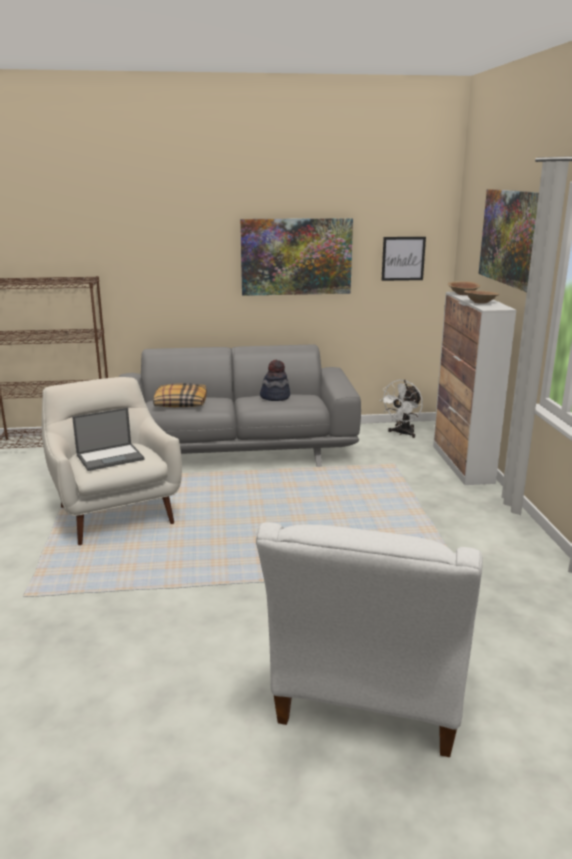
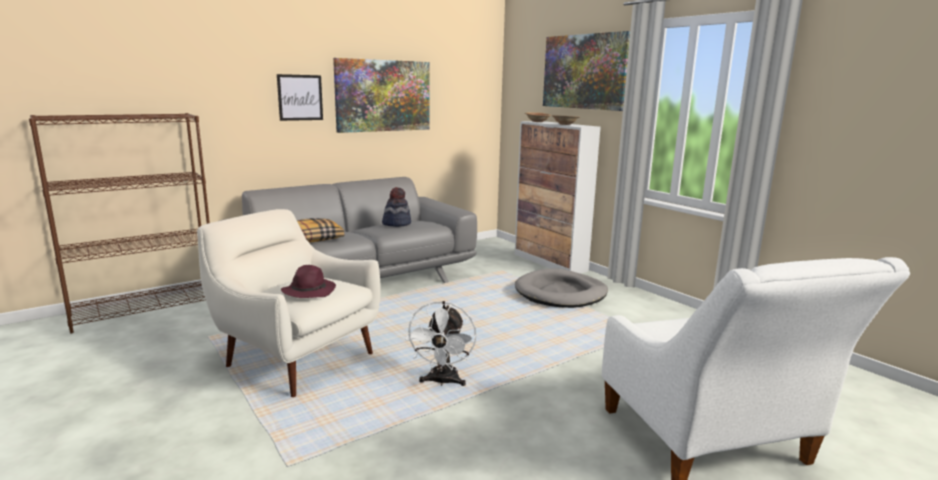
camera: 30 degrees left, 5 degrees down
(111, 457) = (309, 291): laptop -> purple hat
(402, 433) = (480, 249): white fan -> white fan (442, 382)
(403, 258) = (466, 99): picture -> picture (300, 97)
(426, 503) = (561, 293): none -> grey dog bed

